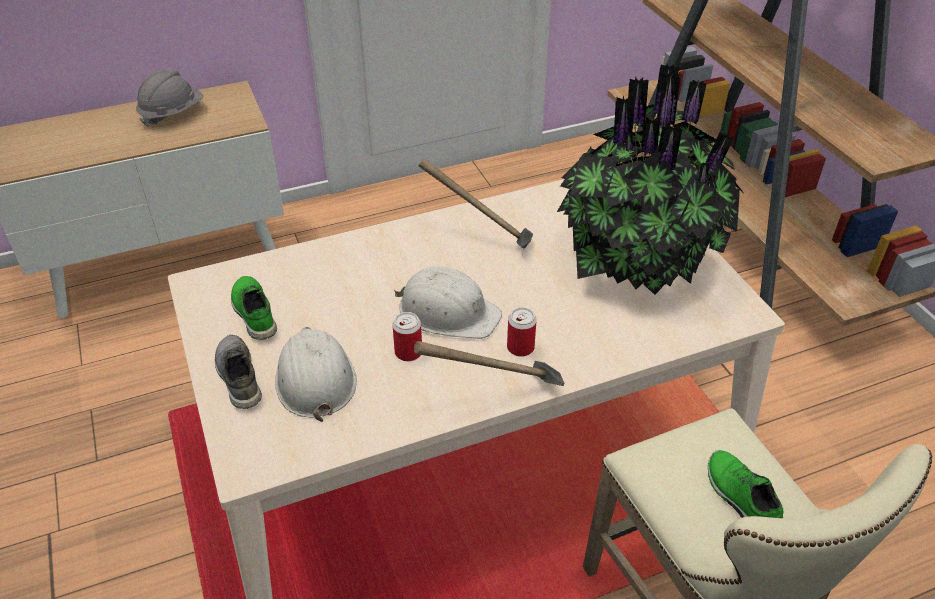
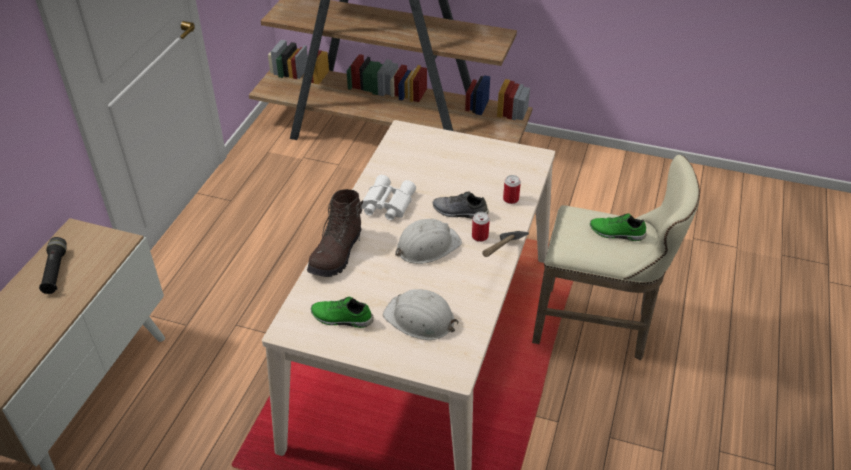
camera: 50 degrees left, 0 degrees up
(172, 114) = (55, 271): grey hard hat -> black flashlight
(237, 377) = (386, 348): grey shoe -> grey shoe (459, 212)
(355, 250) = (337, 253): none -> brown boot
(408, 352) = (440, 275): can -> can (511, 199)
(480, 239) = (386, 204): hammer -> white binoculars
(638, 257) = (464, 163): potted plant -> none

